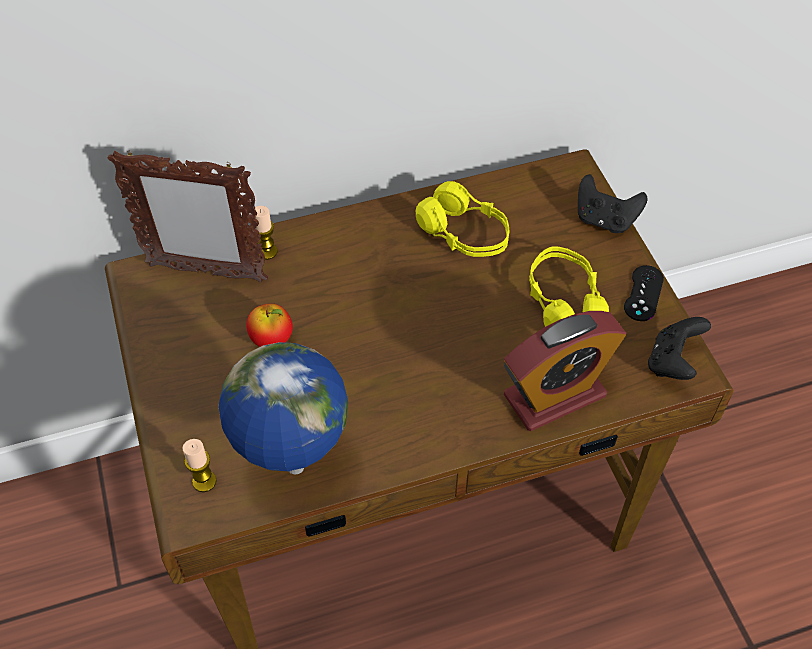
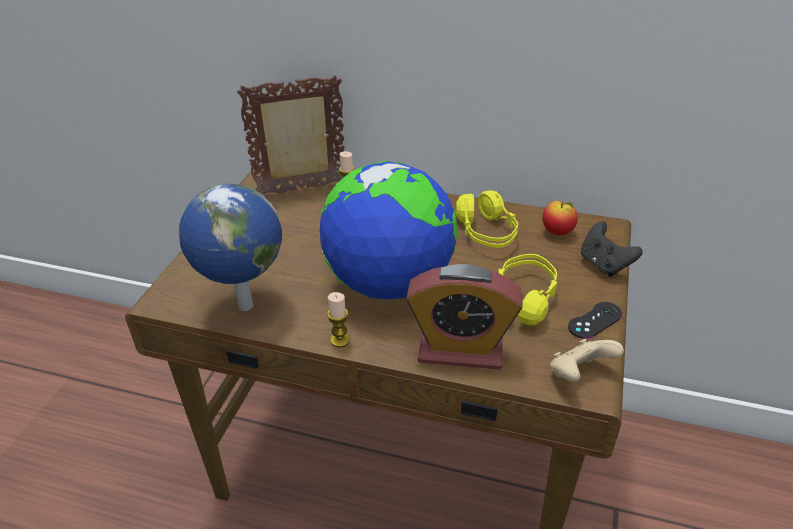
camera: 35 degrees right, 15 degrees down
(204, 481) = (187, 288): candle -> candle (340, 340)
(206, 272) = (302, 189): picture frame -> picture frame turned 120 degrees clockwise
(272, 339) = (304, 236): apple -> apple (557, 232)
(421, 353) = (389, 283): none -> globe
(672, 362) = (579, 374): black game controller -> beige game controller

